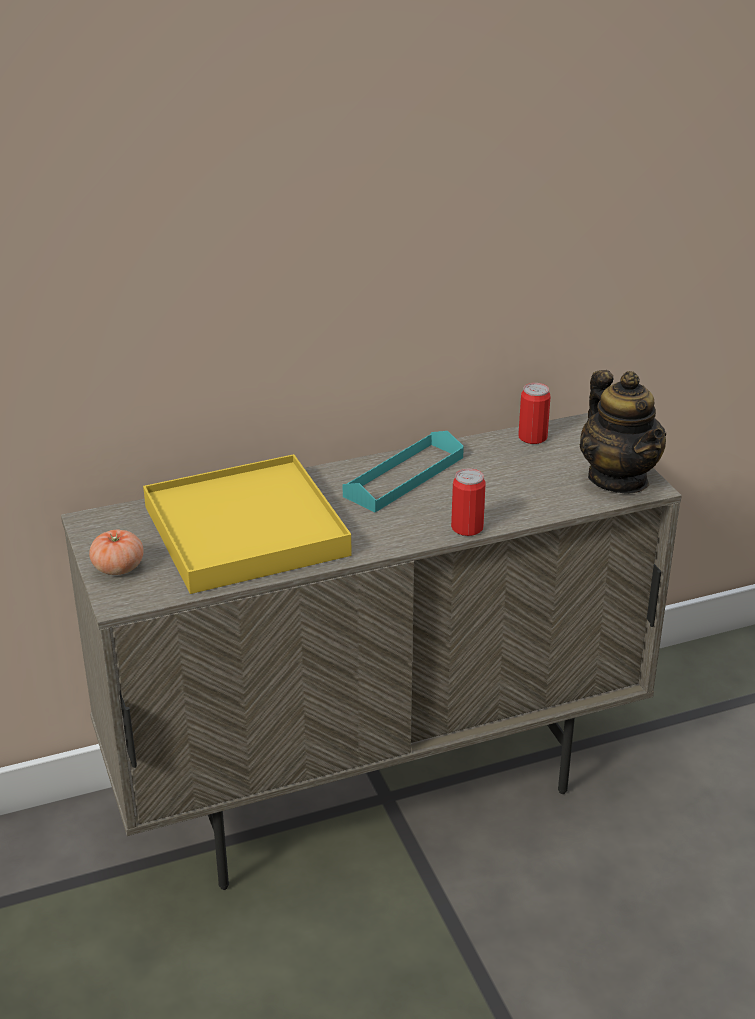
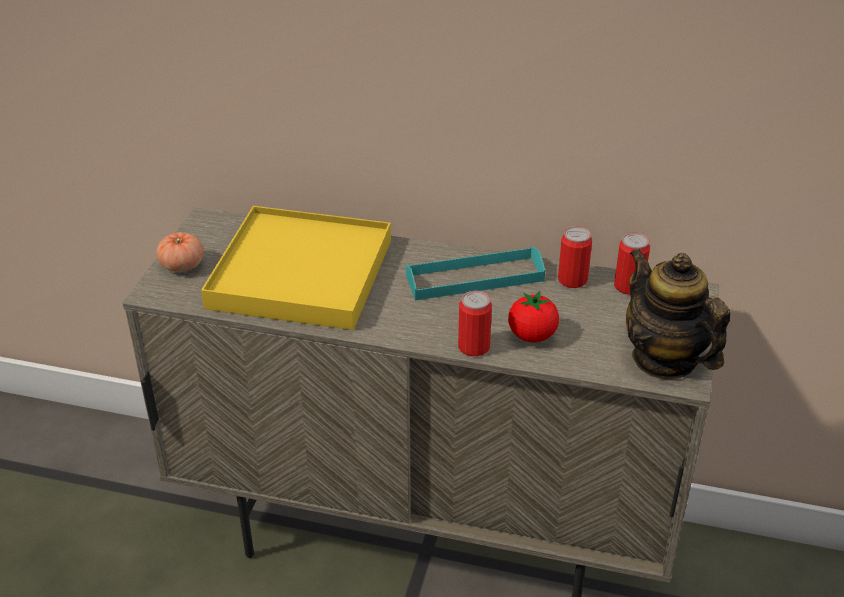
camera: 35 degrees right, 5 degrees up
(484, 449) = (572, 280): none -> can
(502, 501) = (532, 336): none -> tomato
(618, 479) = (664, 359): teapot -> teapot turned 135 degrees clockwise

